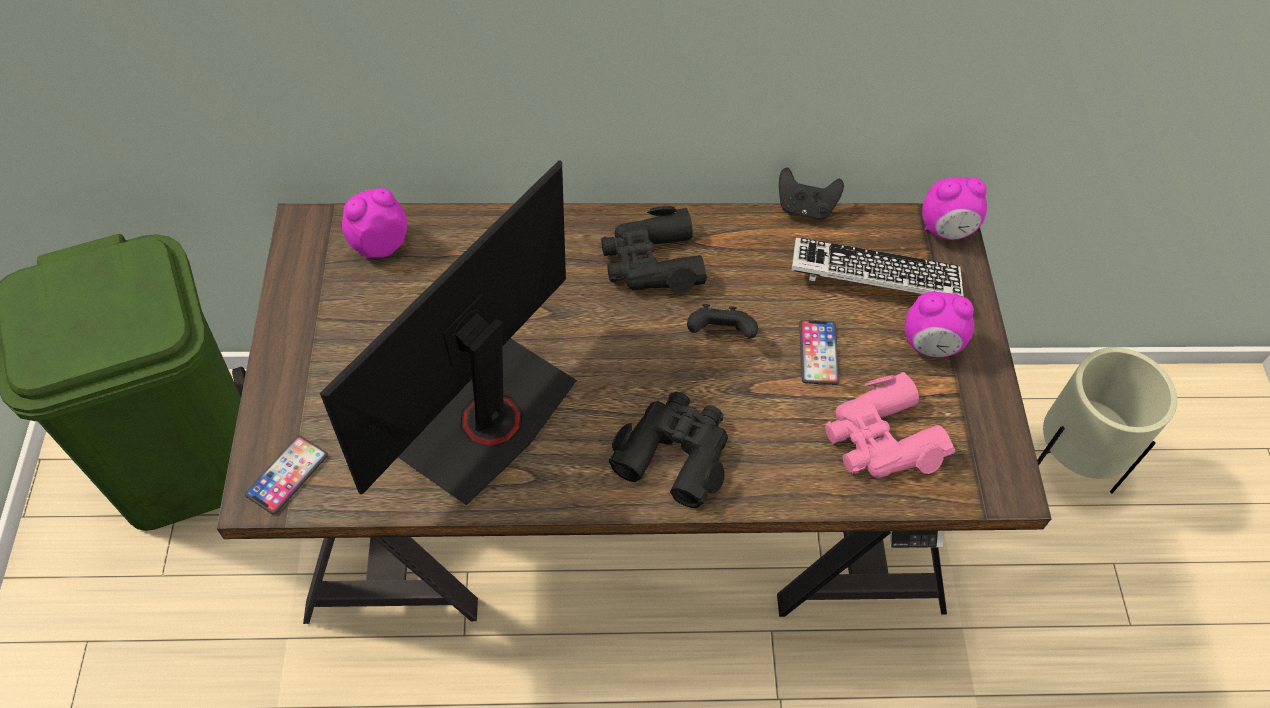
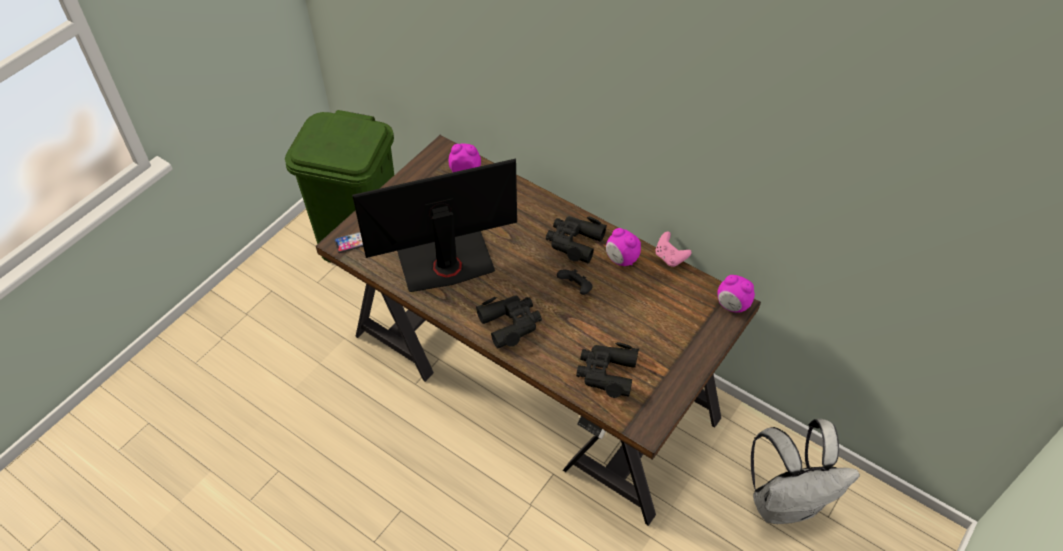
camera: 40 degrees right, 5 degrees down
(805, 208) = (670, 258): black game controller -> pink game controller
(818, 353) = (613, 322): phone -> none
(873, 278) = (673, 306): keyboard -> none
(881, 439) = (606, 373): pink binoculars -> black binoculars
(930, 345) = (671, 349): alarm clock -> alarm clock (621, 259)
(1068, 464) = (786, 502): beige planter -> white backpack

